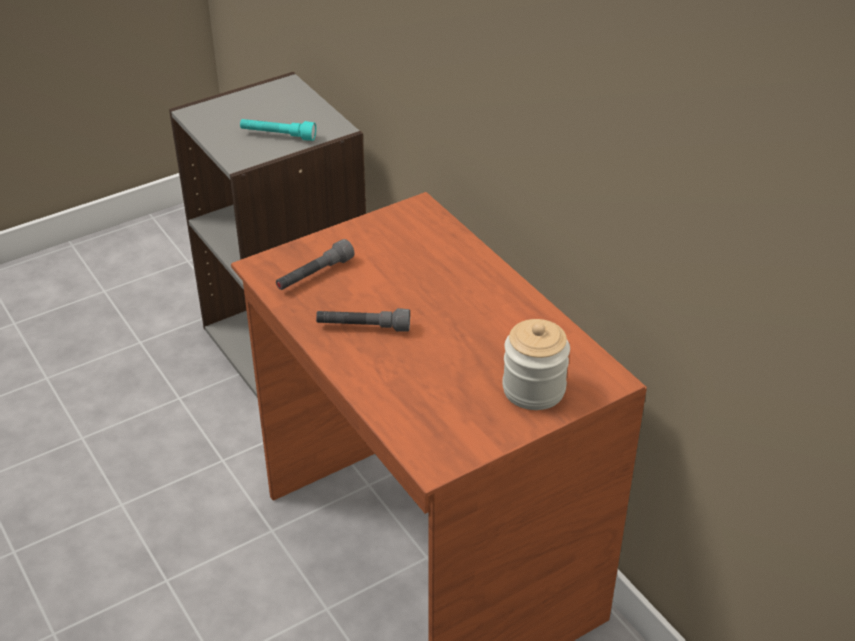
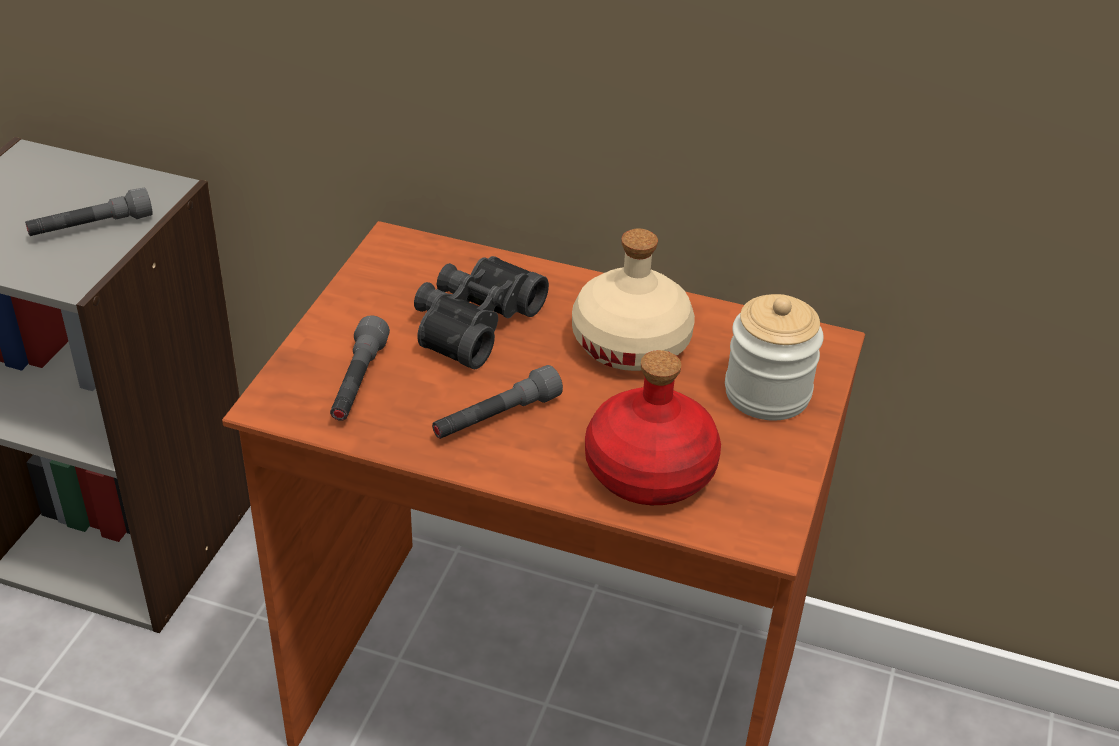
camera: 40 degrees left, 0 degrees up
(278, 135) = (91, 227): turquoise flashlight -> grey flashlight
(410, 270) = (472, 323): none -> black binoculars
(412, 395) = (649, 470): none -> red bottle
(487, 323) = (631, 343): none -> beige bottle

